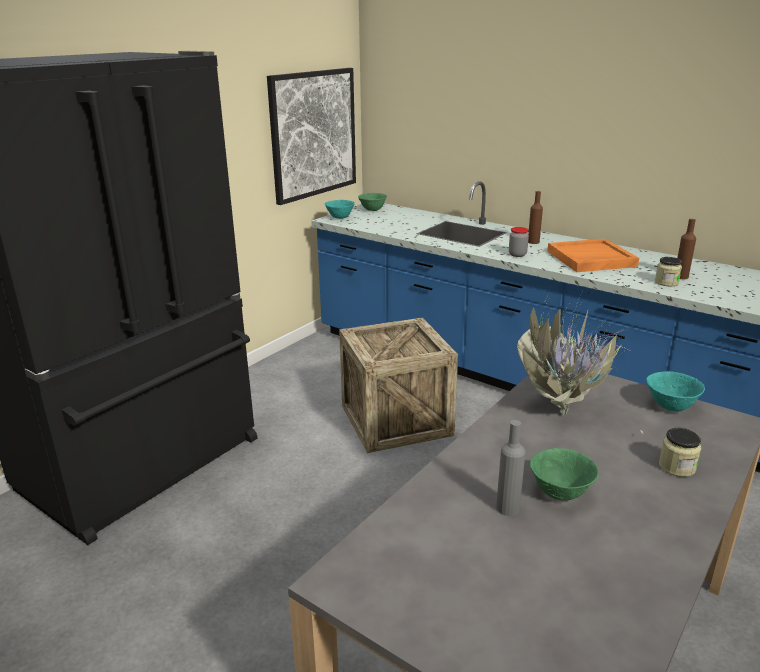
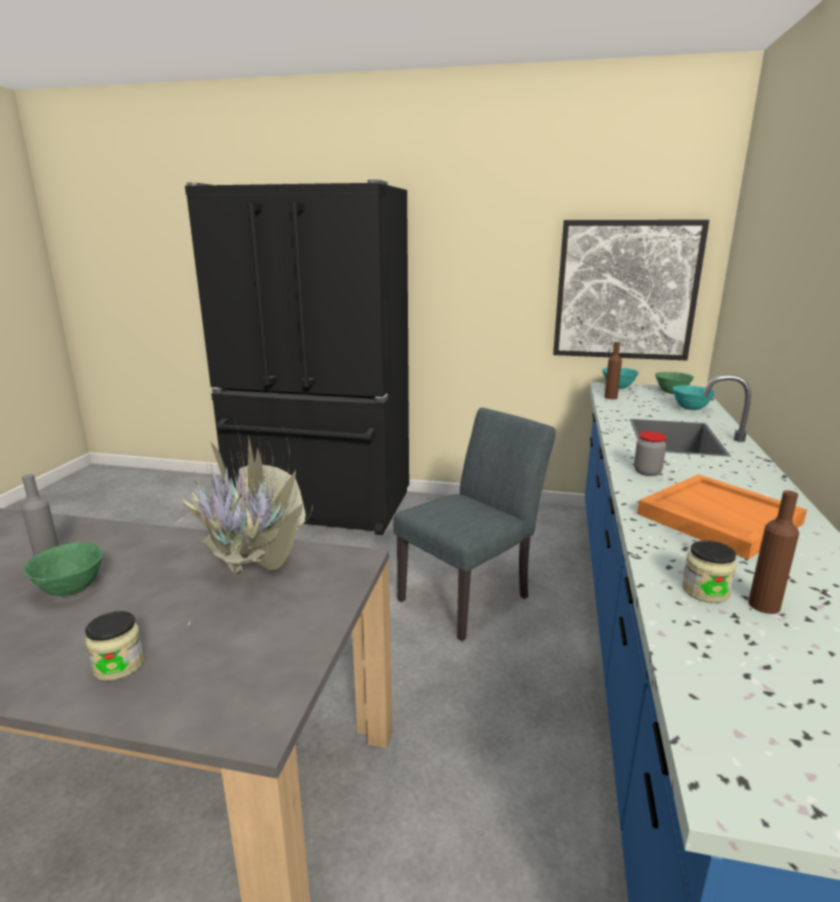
camera: 65 degrees right, 5 degrees down
(396, 420) = (471, 595): crate -> grey chair
(533, 242) = (721, 475): brown bottle -> brown bottle (610, 397)
(670, 406) = (286, 652): turquoise bowl -> turquoise bowl (690, 408)

